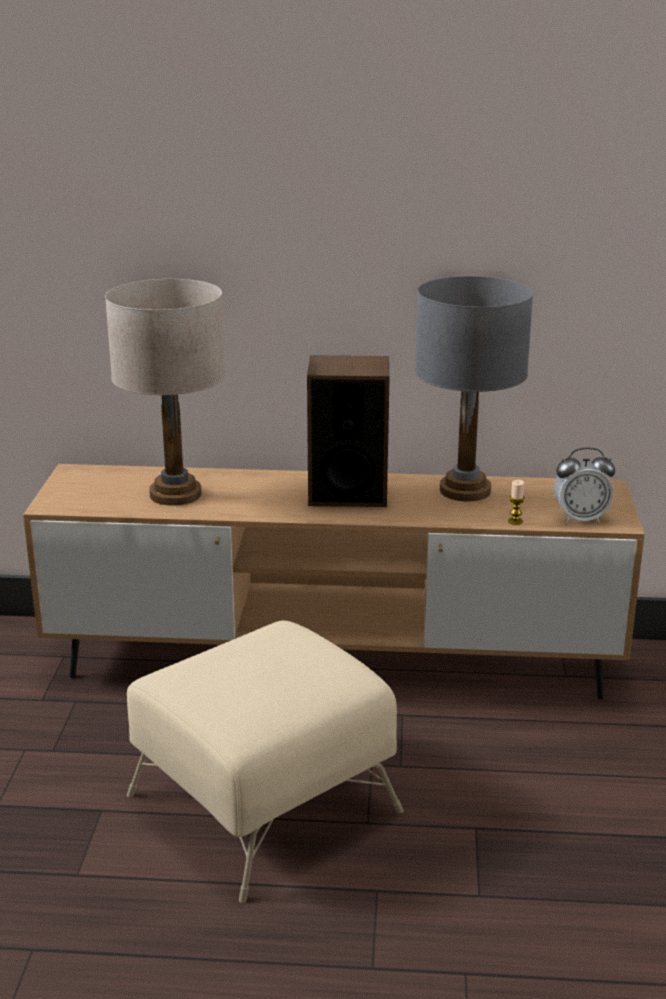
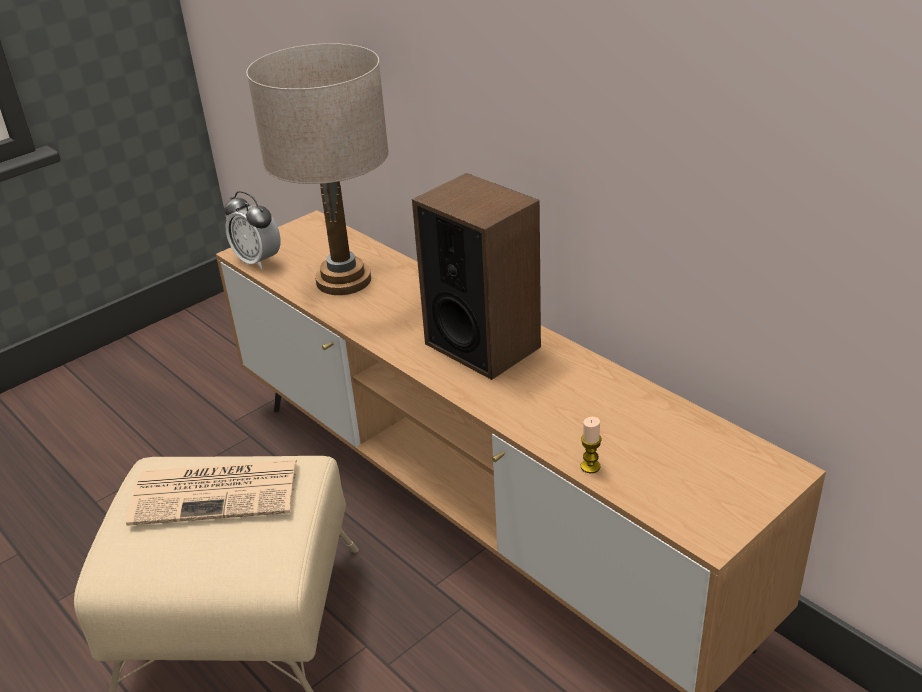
camera: 45 degrees right, 10 degrees up
(250, 661) = (218, 492): none -> newspaper
(464, 490) = (603, 395): grey table lamp -> none
(580, 519) = (671, 502): alarm clock -> alarm clock (258, 261)

